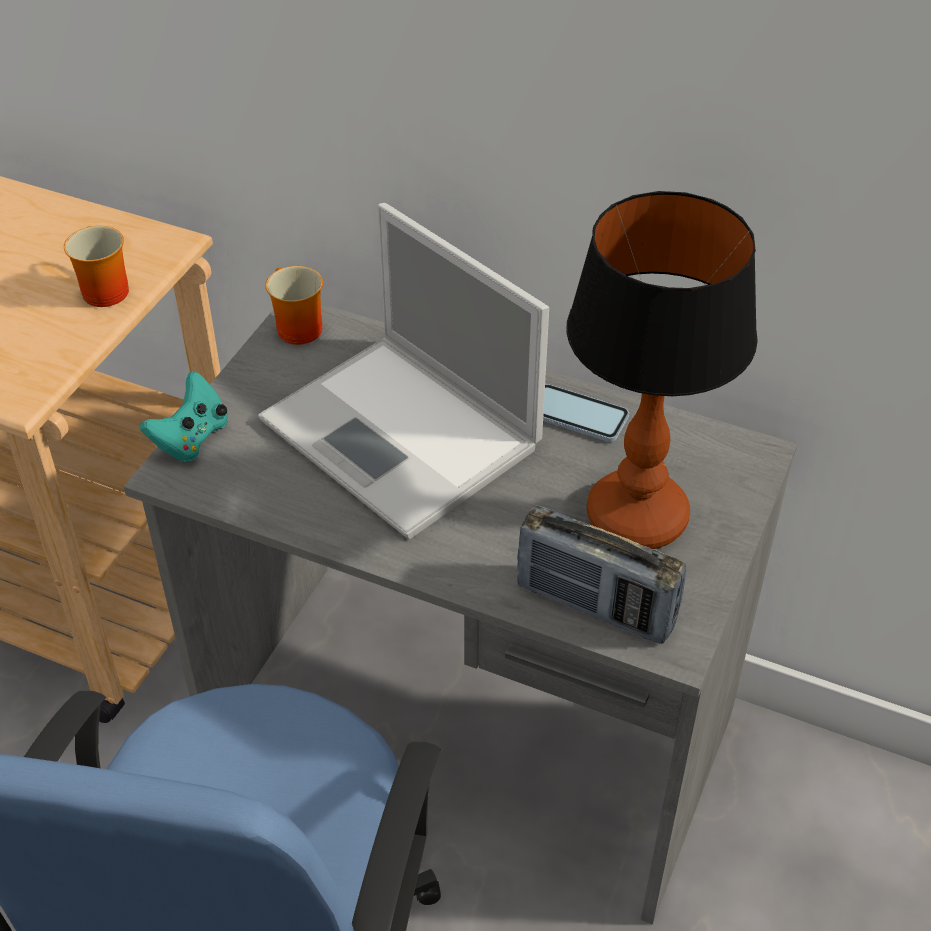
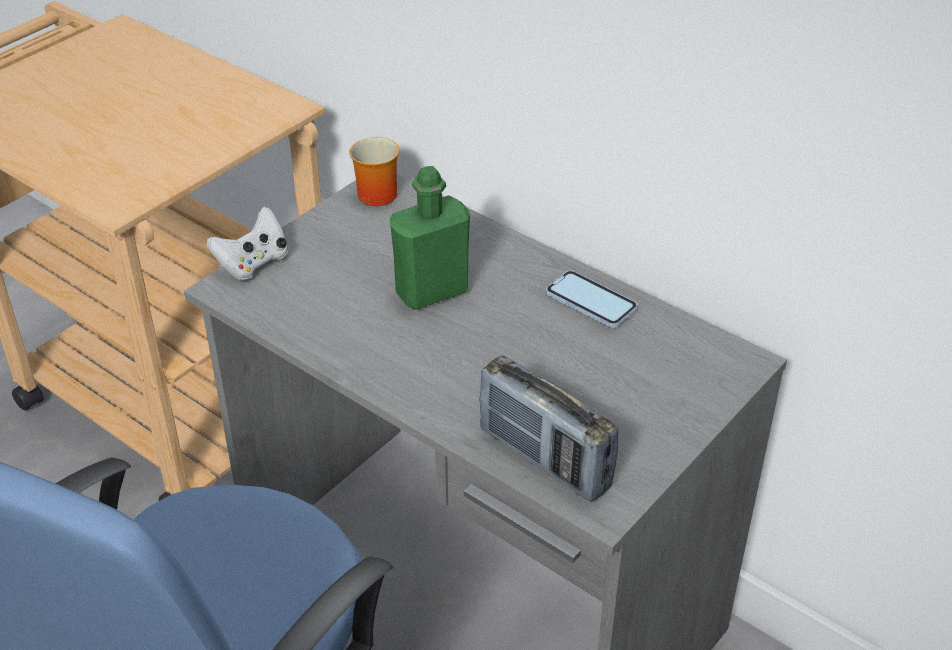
camera: 15 degrees right, 5 degrees down
(101, 290) = (216, 133): mug -> none
(191, 438) = (253, 263): turquoise game controller -> white game controller
(404, 436) = (432, 292): laptop -> green bottle
(638, 518) = (612, 395): table lamp -> none

